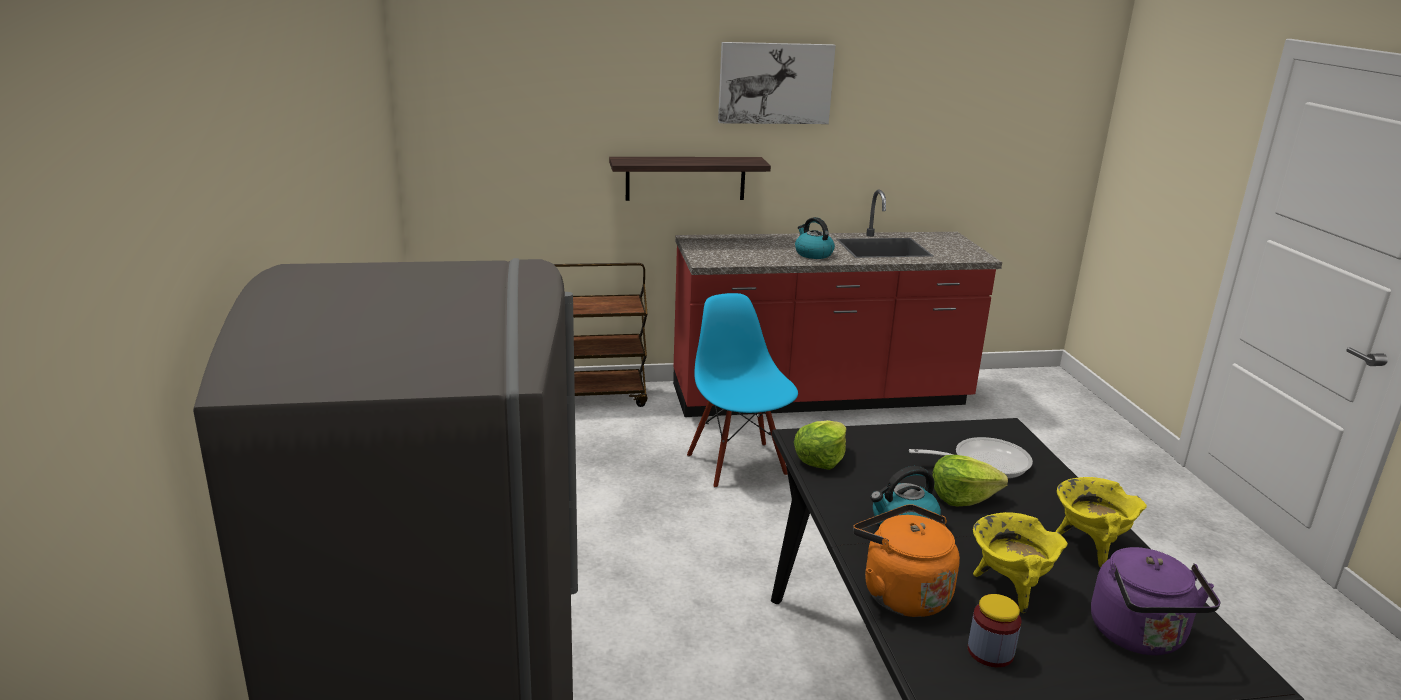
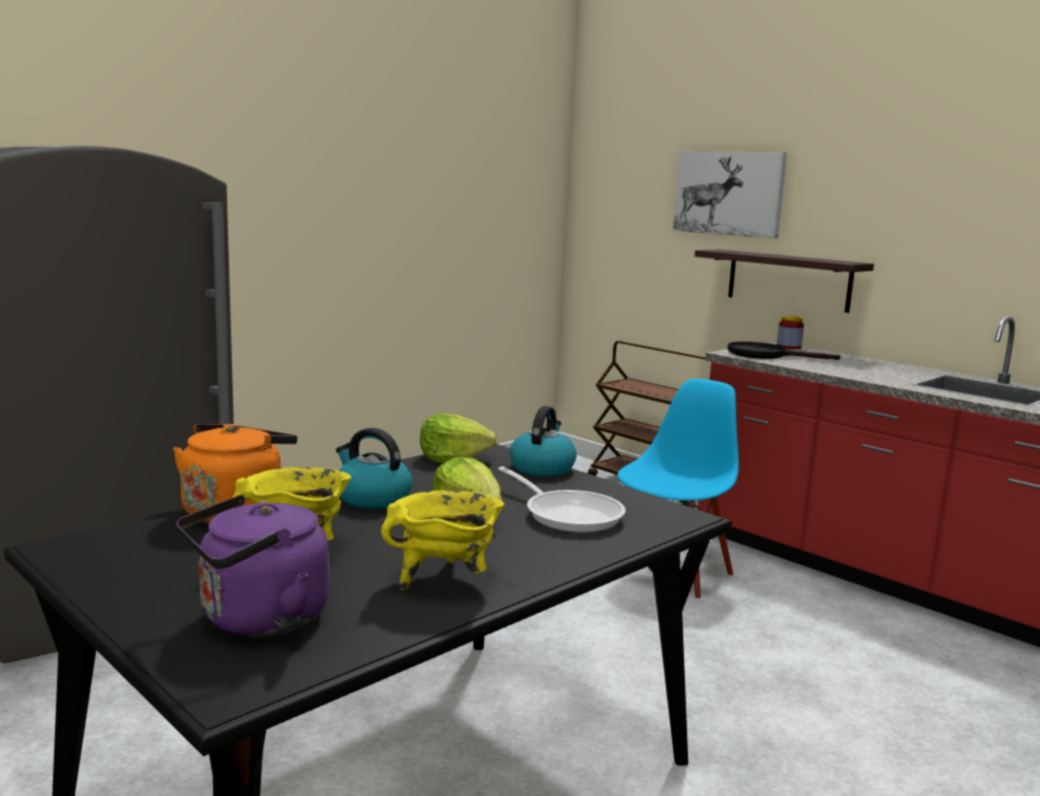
camera: 55 degrees right, 10 degrees down
(724, 255) = (766, 355): none -> black frying pan
(775, 83) = (896, 176): picture -> picture (729, 193)
(813, 254) = (867, 373): kettle -> kettle (542, 468)
(990, 652) = (161, 553): jar -> jar (788, 347)

